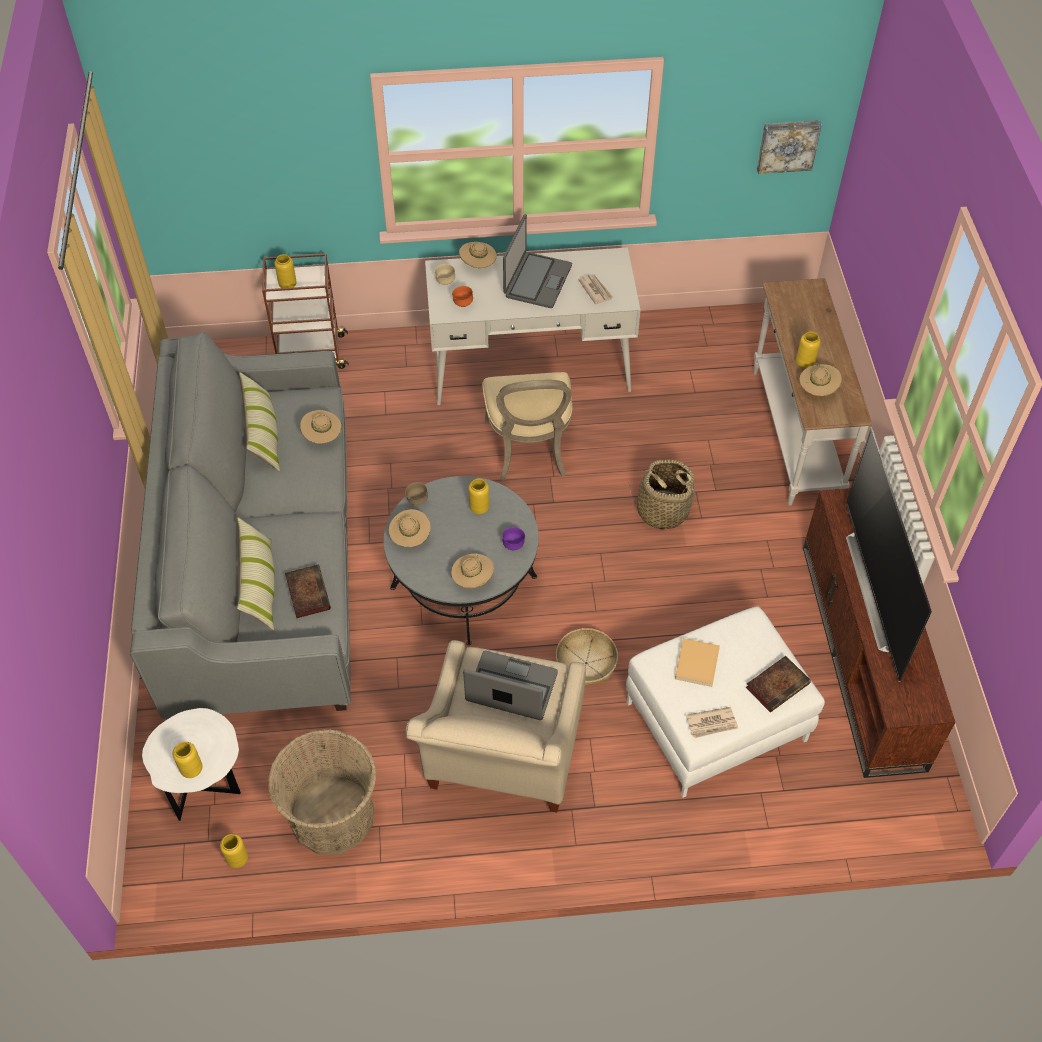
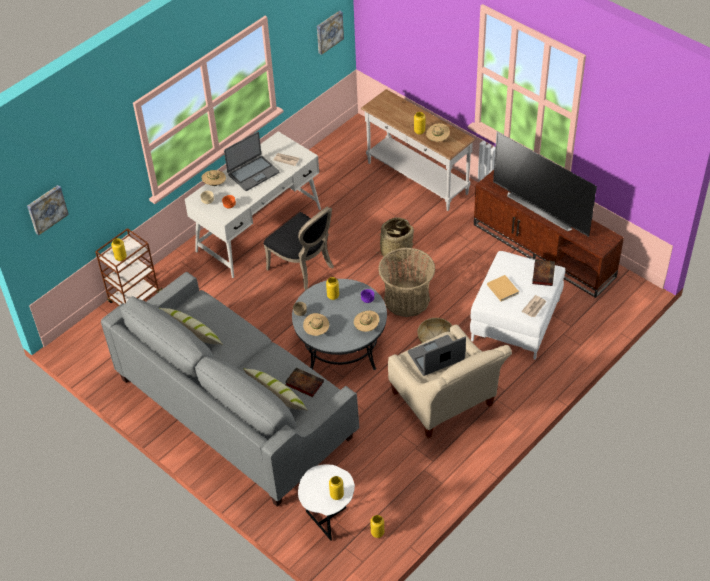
camera: 40 degrees left, 5 degrees down
(186, 156) = (46, 209): none -> picture
(322, 436) = (224, 315): beige hat -> none
(332, 815) = (398, 482): basket -> basket (406, 299)
(529, 451) = (304, 268): beige chair -> black chair
(537, 281) = (253, 173): laptop -> laptop turned 75 degrees clockwise

